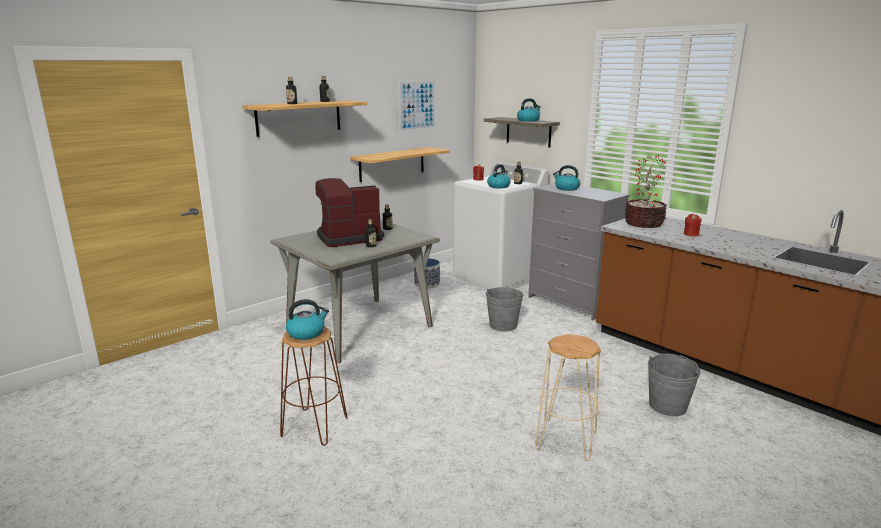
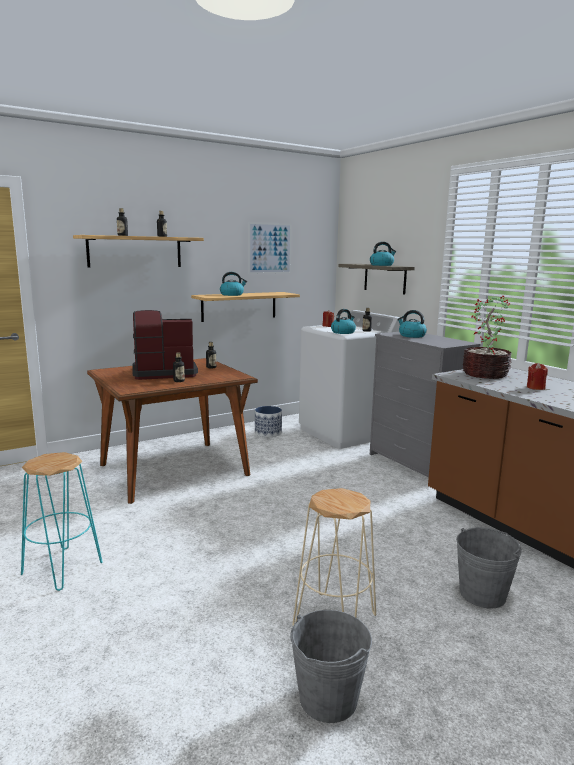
camera: 10 degrees right, 5 degrees down
(306, 333) = (52, 460): kettle -> kettle (232, 294)
(314, 427) = (62, 568): brown stool -> turquoise stool
(359, 328) = (173, 470): grey dining table -> brown dining table
(503, 325) = (326, 481): grey bucket -> grey bucket (328, 698)

